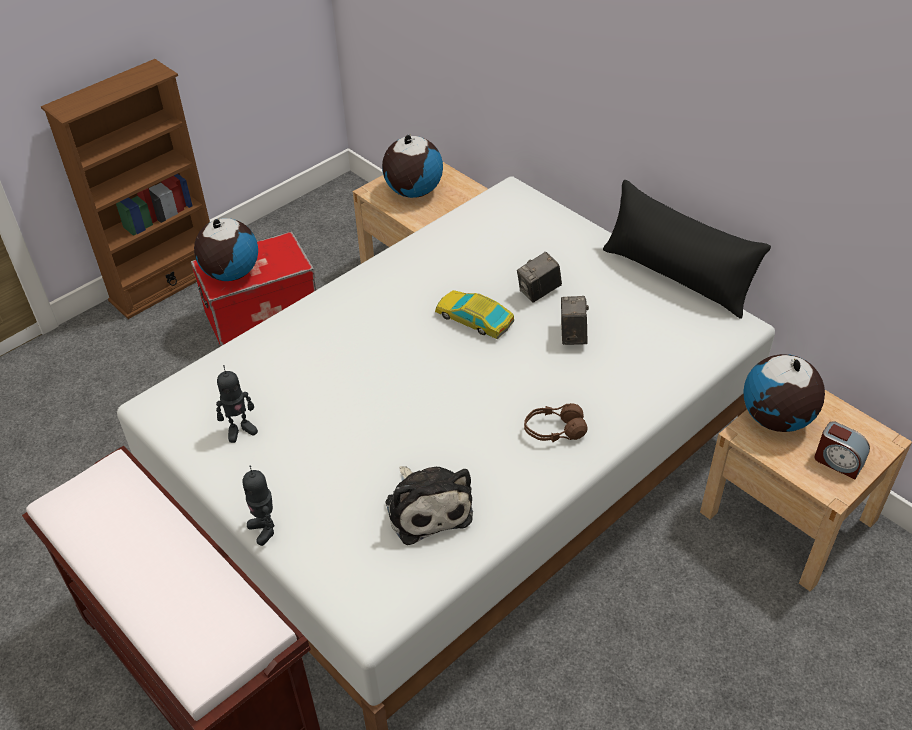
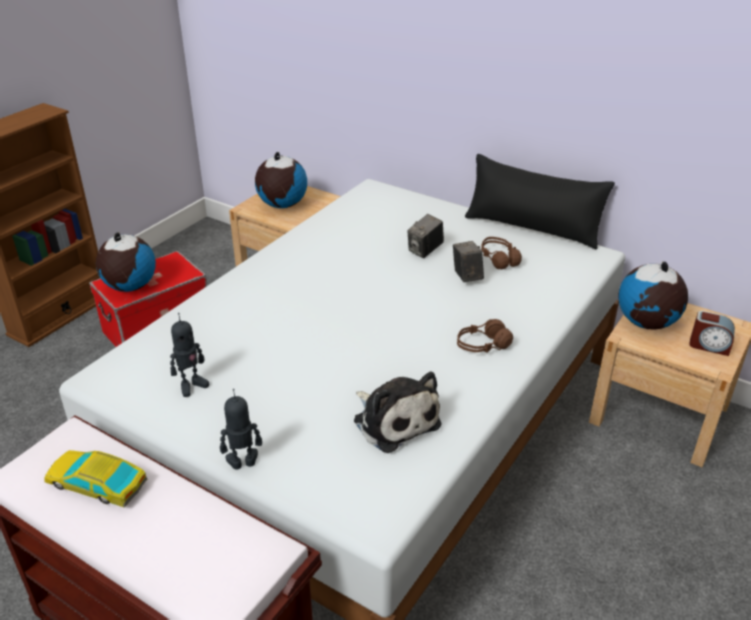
camera: 15 degrees left, 10 degrees down
(265, 529) = (243, 463): toy robot -> toy robot turned 120 degrees clockwise
(474, 319) = (378, 275): toy car -> toy car (97, 484)
(619, 316) = (498, 259): none -> brown headphones

